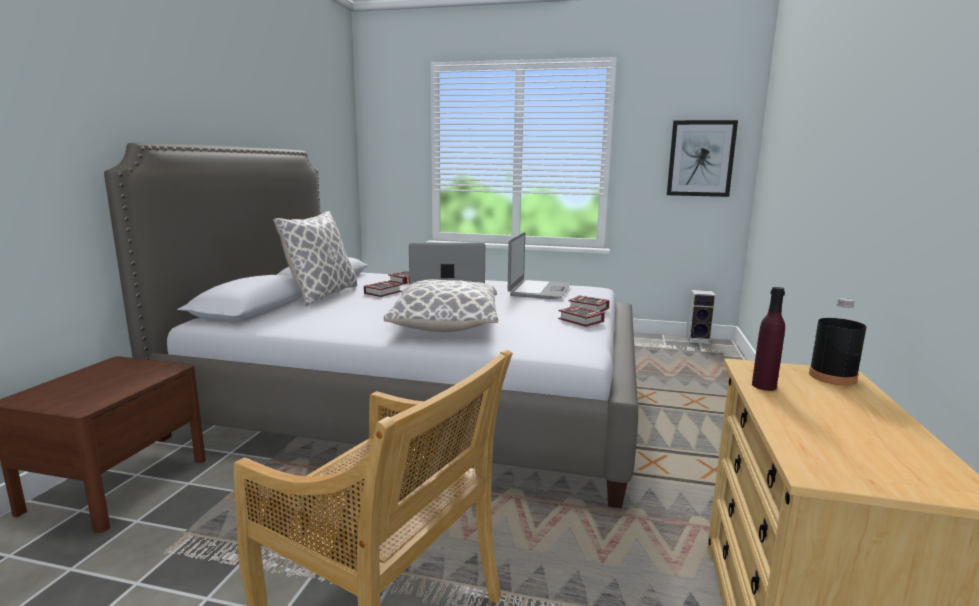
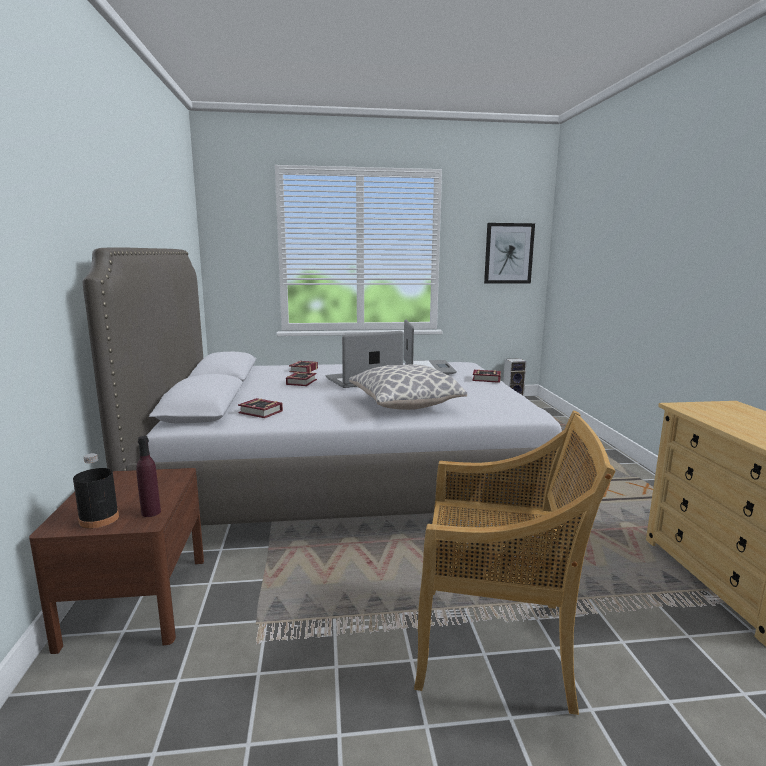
camera: 20 degrees left, 0 degrees up
(322, 295) = (249, 390): pillow -> none
(581, 321) = (497, 389): book -> book (261, 413)
(764, 386) = (708, 417): purple bottle -> purple bottle (151, 512)
(832, 377) = (732, 406): black bottle -> black bottle (99, 519)

